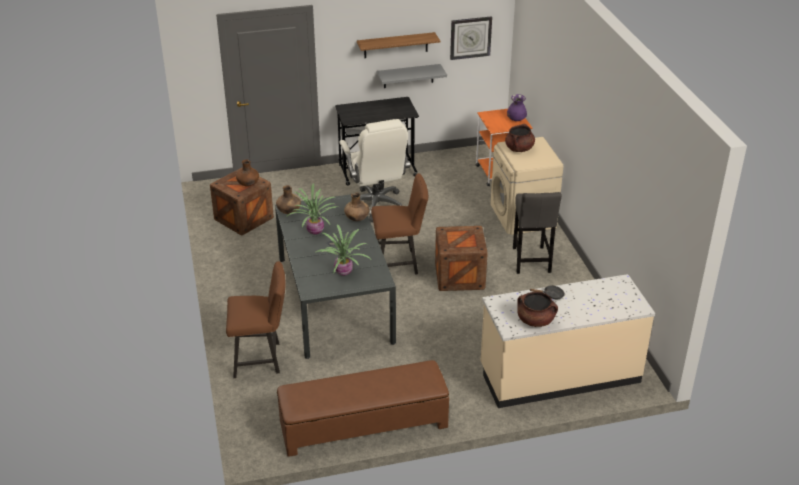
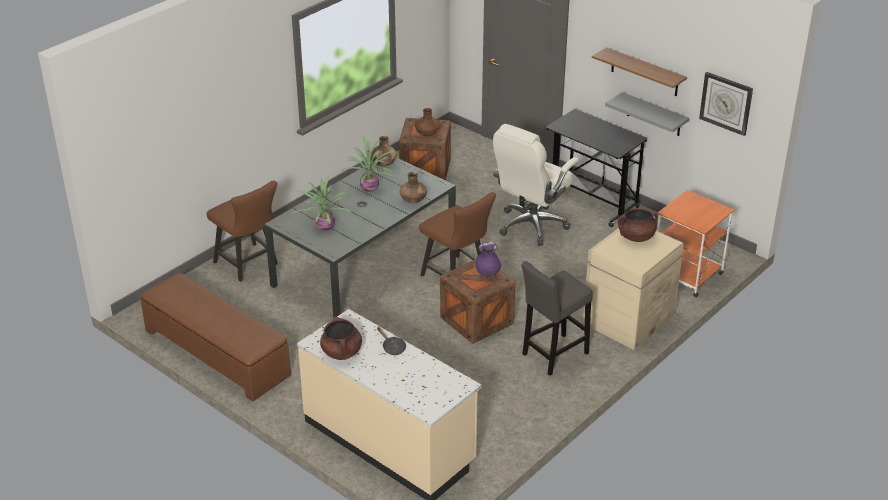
camera: 55 degrees right, 0 degrees up
(516, 119) = (706, 217): purple vase -> purple vase (487, 273)

